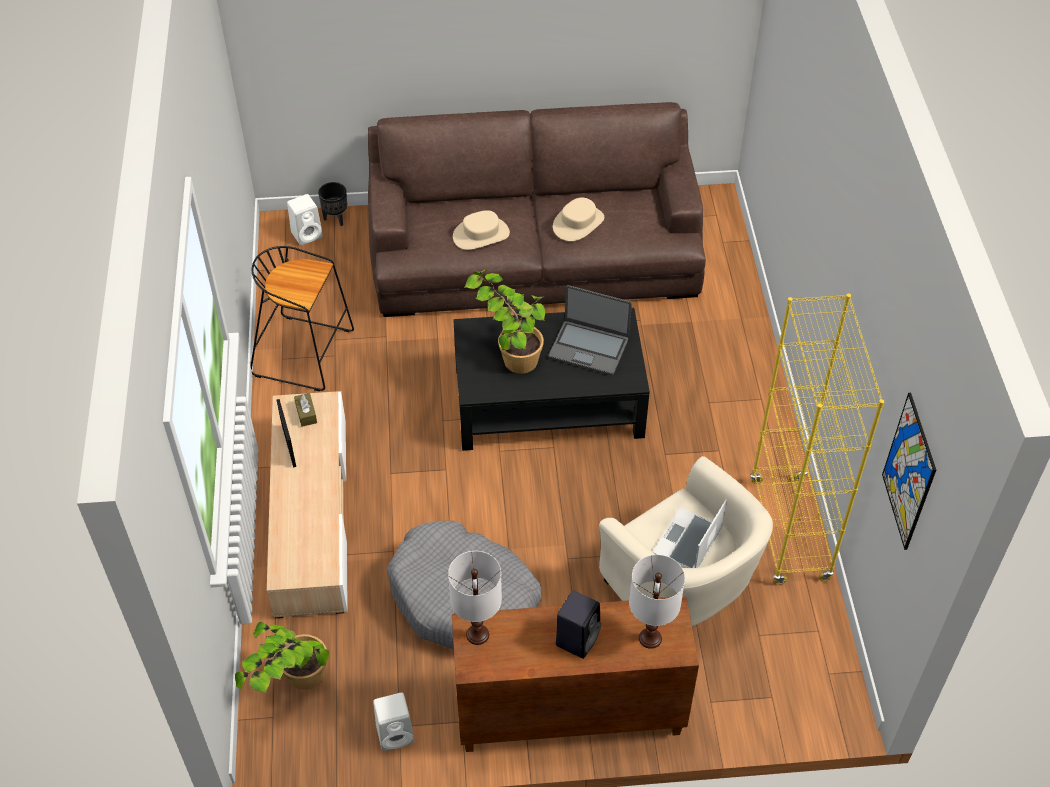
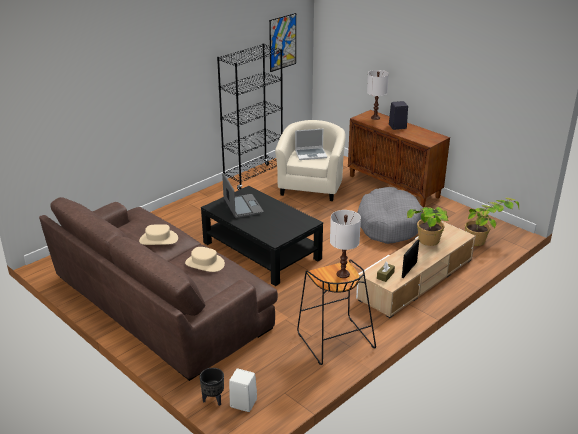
camera: 130 degrees left, 20 degrees down
(396, 733) = (458, 212): white speaker -> none
(477, 635) = (428, 140): white table lamp -> white table lamp (343, 274)
(509, 349) = (272, 224): potted plant -> potted plant (428, 246)
(789, 530) = (253, 177): yellow bookcase -> black bookcase

